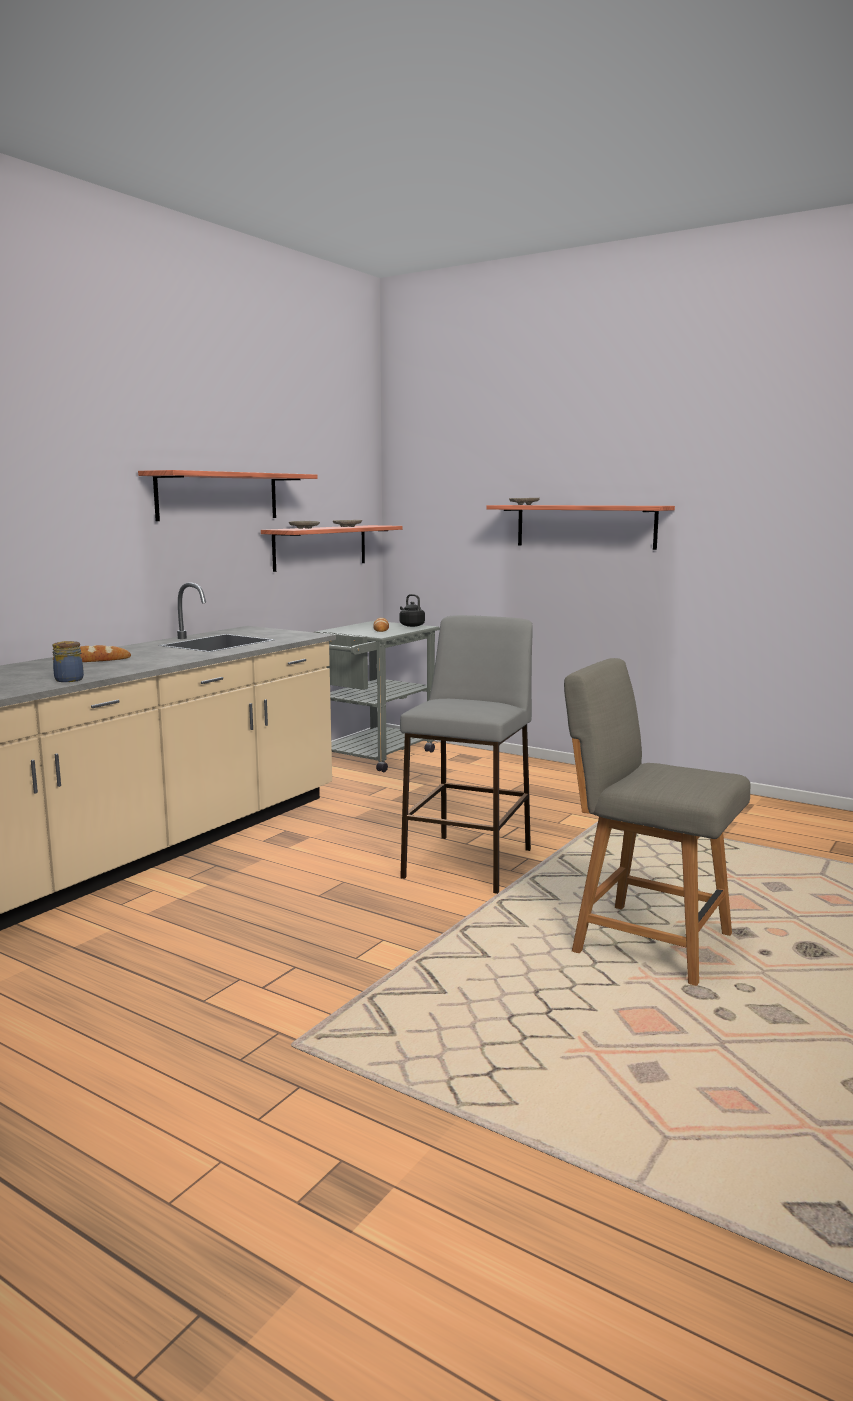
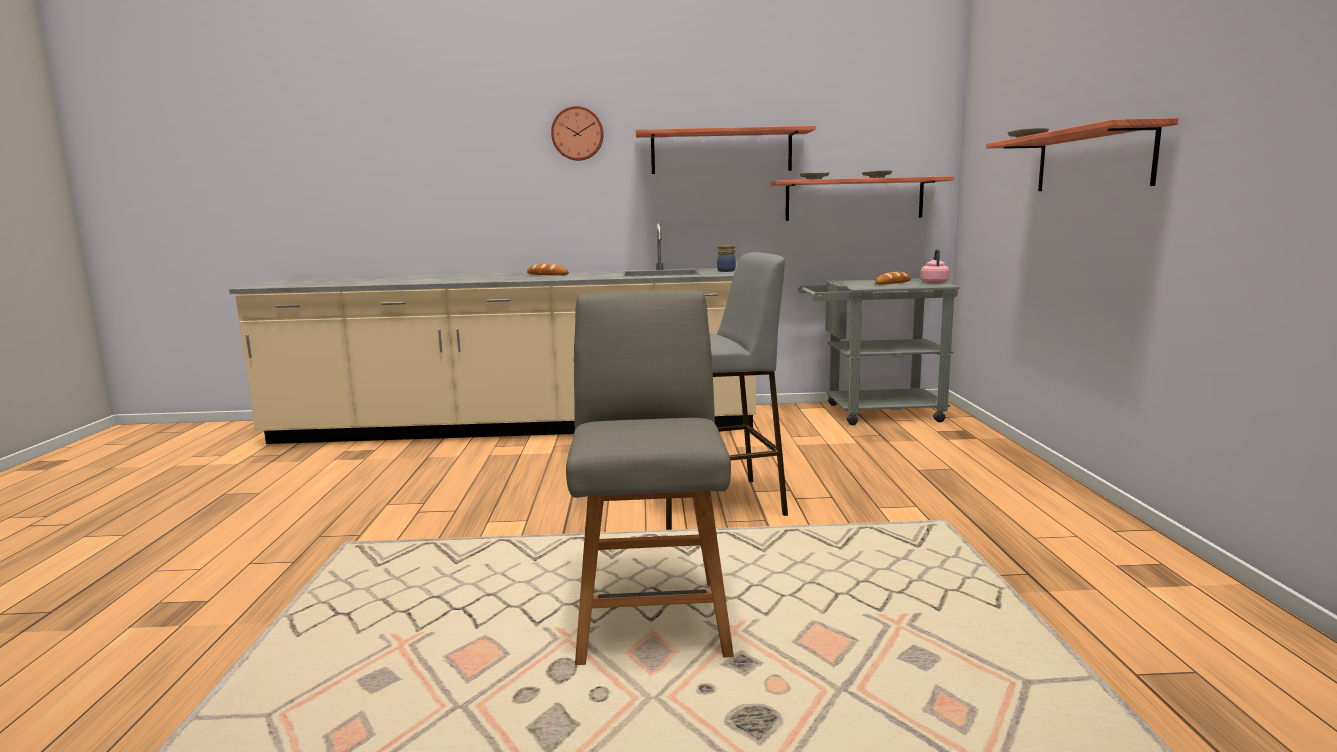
camera: 55 degrees right, 0 degrees up
(68, 680) = (481, 280): jar -> jar (726, 271)
(74, 467) = (577, 134): none -> wall clock
(411, 625) = (934, 283): black kettle -> pink kettle

